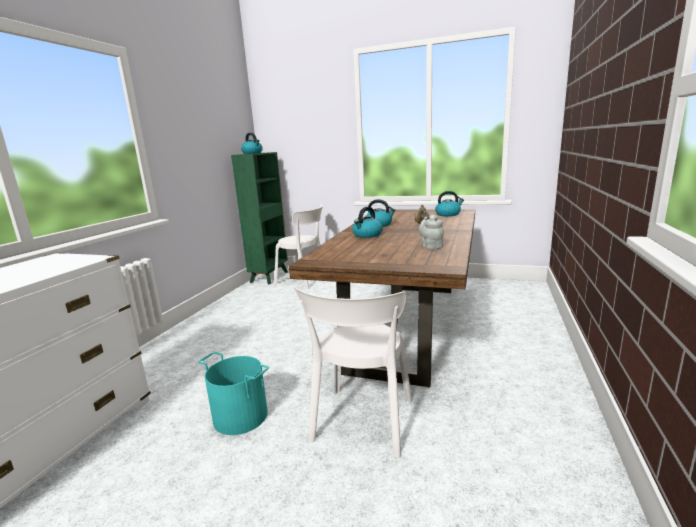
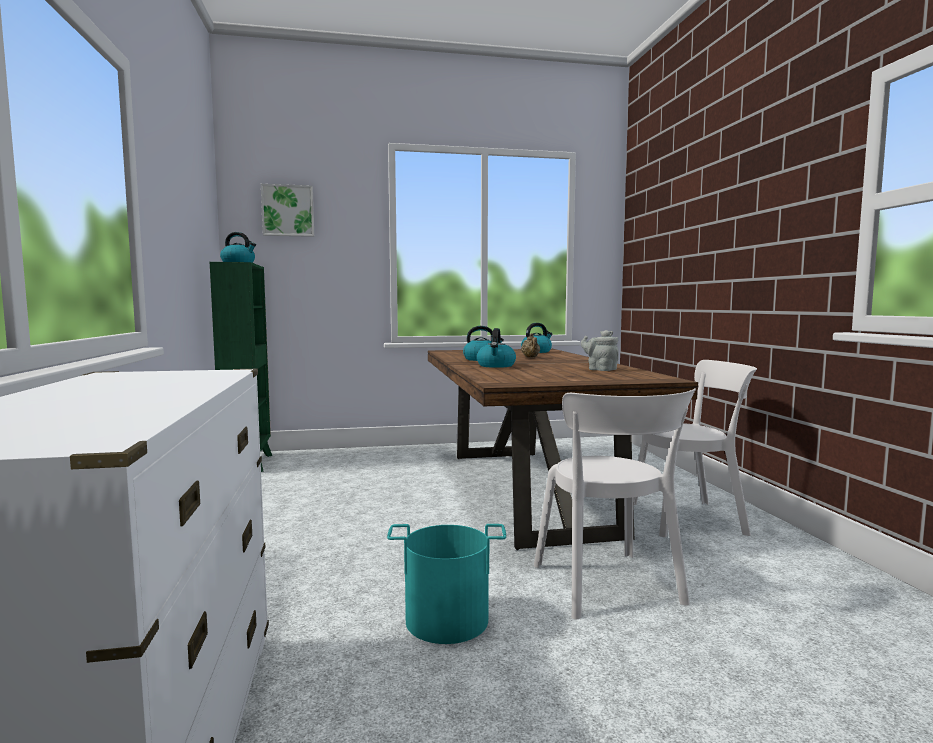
camera: 30 degrees left, 10 degrees down
(291, 111) = (288, 211): none -> picture
(304, 280) = (315, 462): white chair -> white chair (692, 518)

